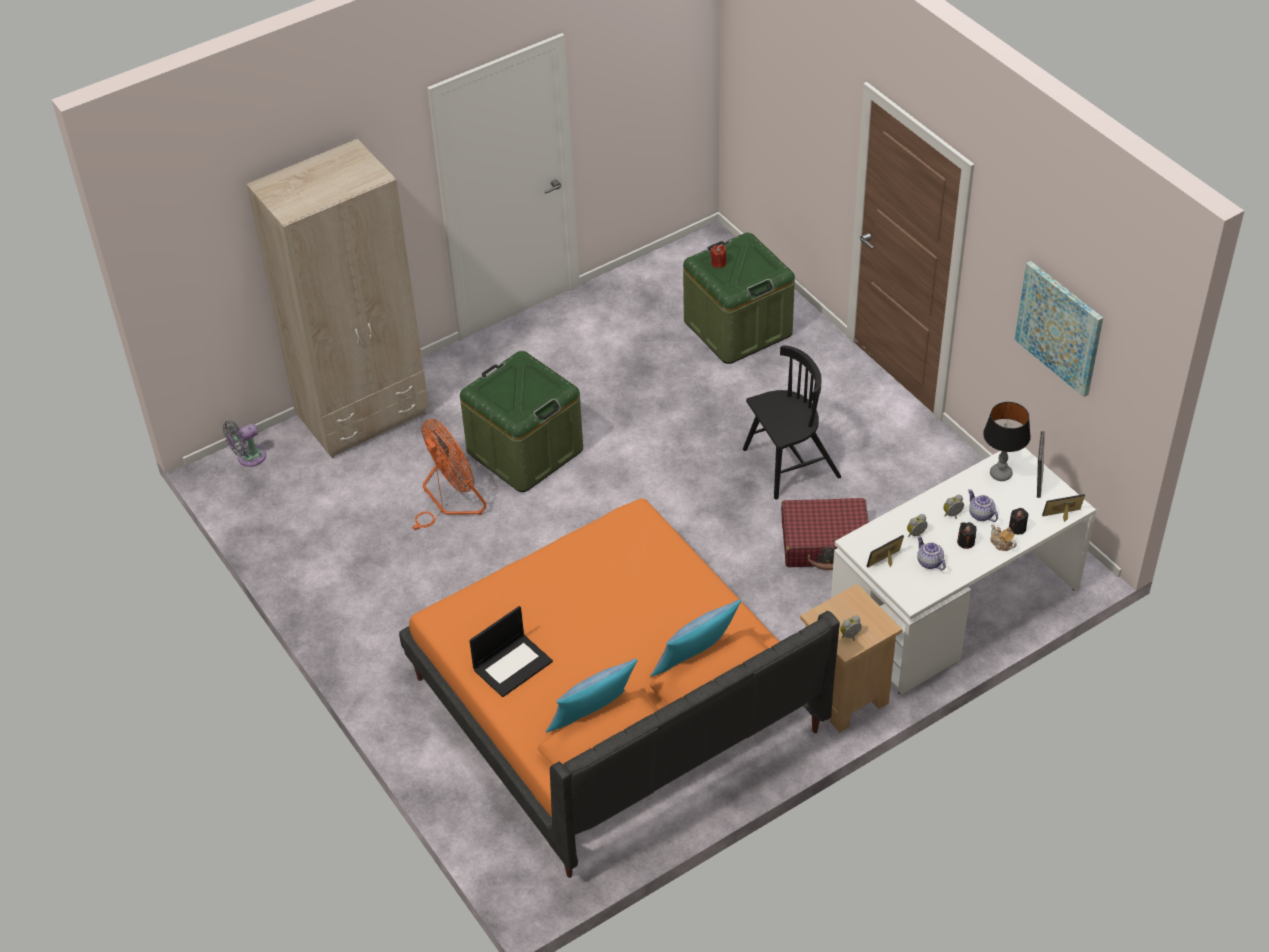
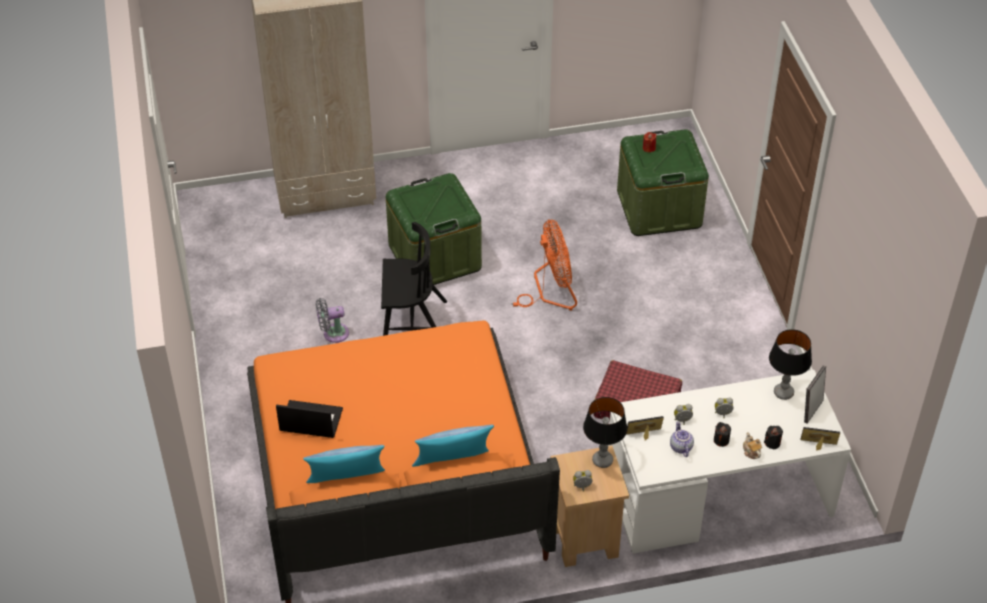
camera: 20 degrees right, 0 degrees up
(248, 458) = (223, 198): grey fan -> grey fan (333, 333)
(446, 497) = (354, 275): orange fan -> orange fan (549, 288)
(513, 664) = (310, 420): laptop -> laptop turned 150 degrees counterclockwise
(786, 464) = (639, 333): black chair -> black chair (409, 325)
(856, 602) = (602, 460): none -> table lamp
(980, 515) = (746, 421): teapot -> none
(1060, 327) = (867, 279): picture -> none

